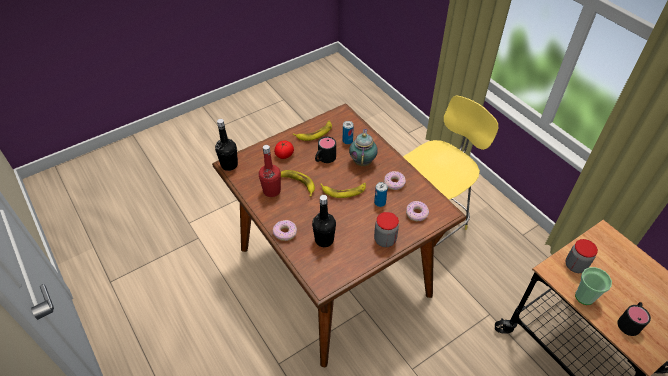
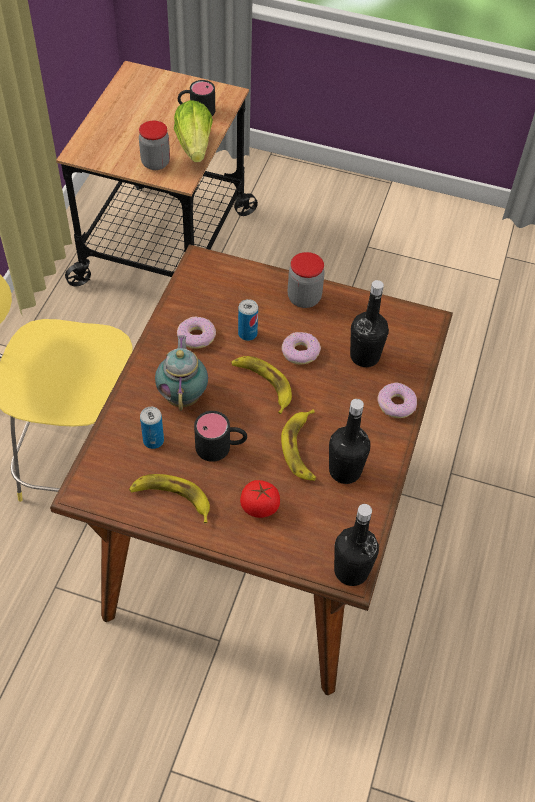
camera: 130 degrees left, 5 degrees up
(271, 191) = (345, 471): red bottle -> black bottle
(363, 161) = (183, 395): teapot -> teapot turned 120 degrees clockwise
(417, 213) = (231, 288): donut -> donut (300, 352)
(584, 296) = (194, 146): cup -> lettuce

